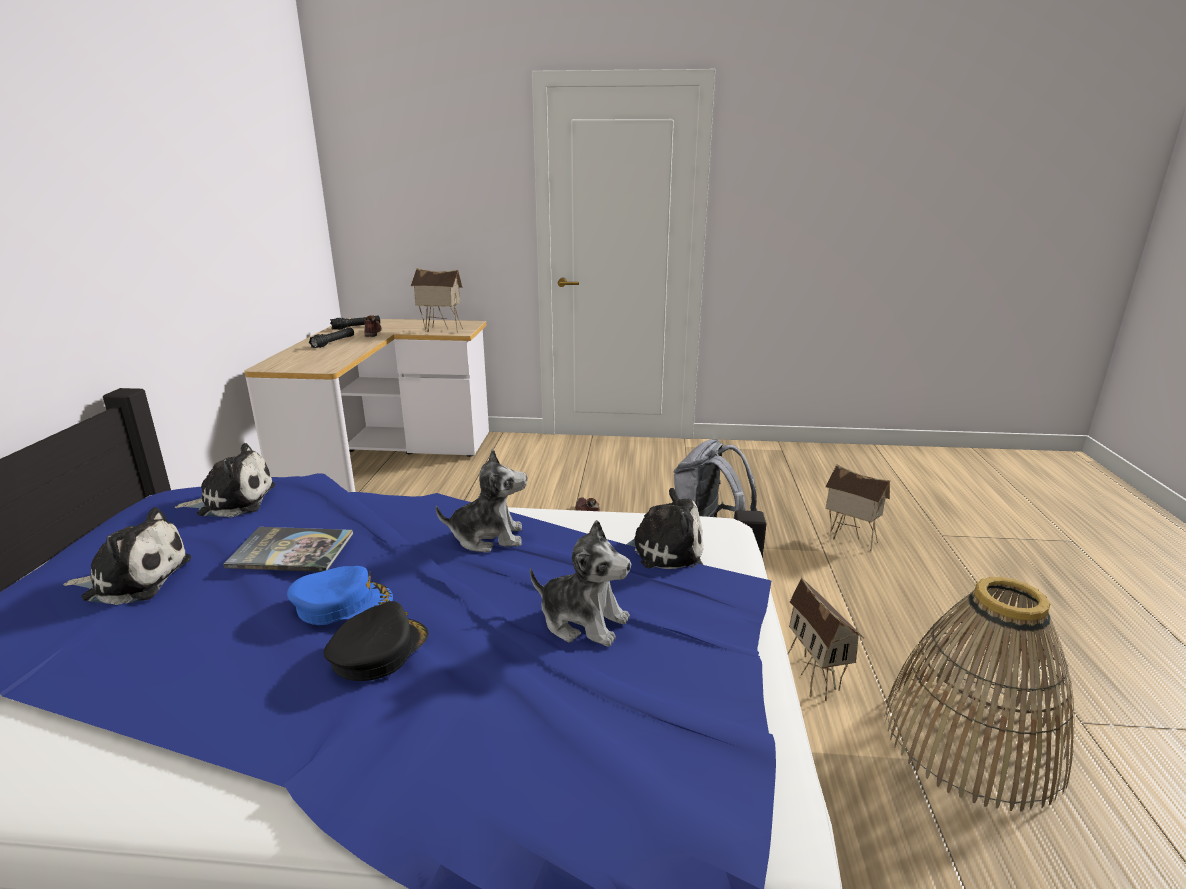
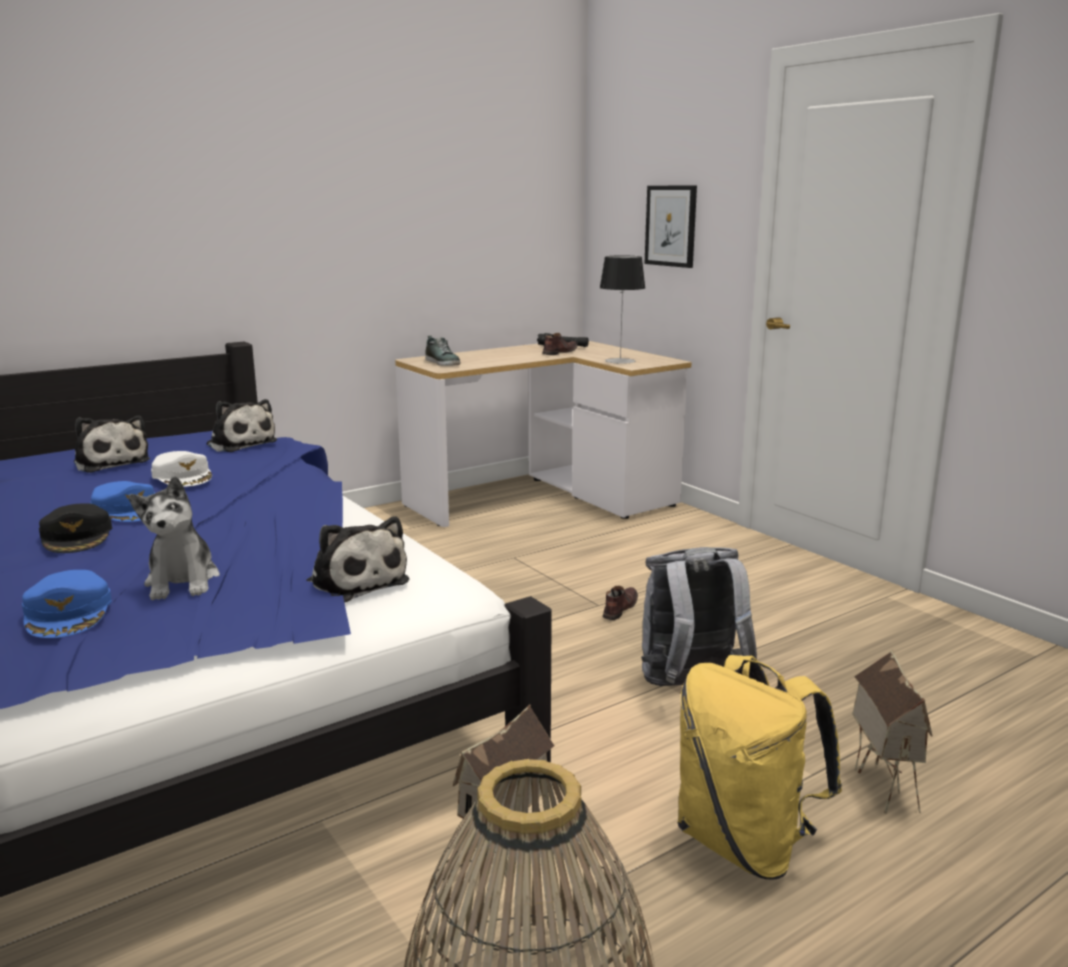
camera: 50 degrees right, 5 degrees down
(291, 551) = (183, 476): book -> white cap
(305, 363) = (443, 363): none -> shoe
(333, 342) = (508, 353): black flashlight -> none
(378, 650) = (77, 537): black cap -> black cap turned 75 degrees clockwise
(440, 330) = (620, 361): toy house -> table lamp
(441, 212) = (671, 226): none -> picture
(488, 537) = (283, 516): plush toy -> none
(599, 697) = (69, 613): none -> blue cap
(866, 598) = (745, 844): none -> yellow backpack

